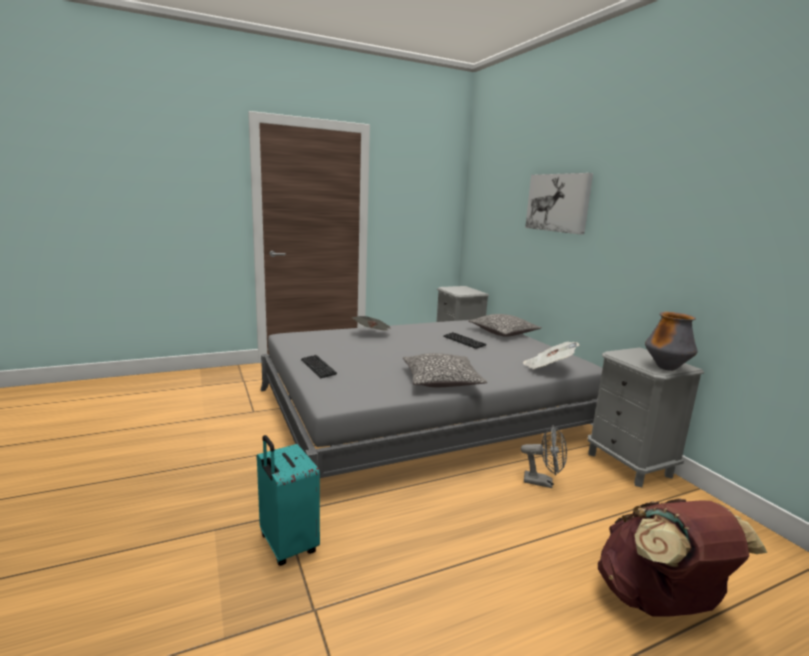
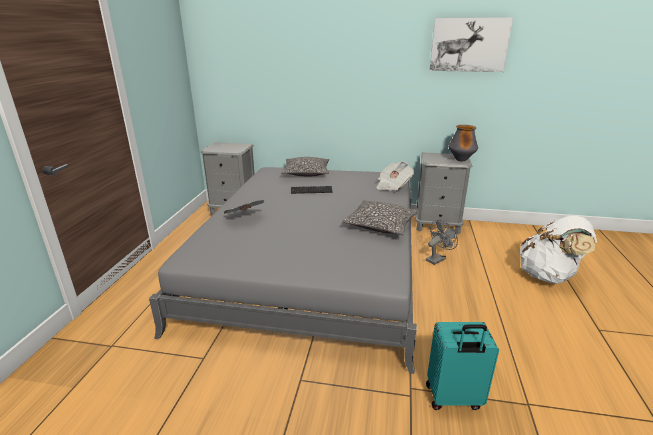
camera: 55 degrees left, 10 degrees up
(318, 367) = (302, 266): keyboard -> none
(558, 203) = (327, 54): picture -> picture (469, 45)
(659, 602) = (548, 276): brown backpack -> white backpack

